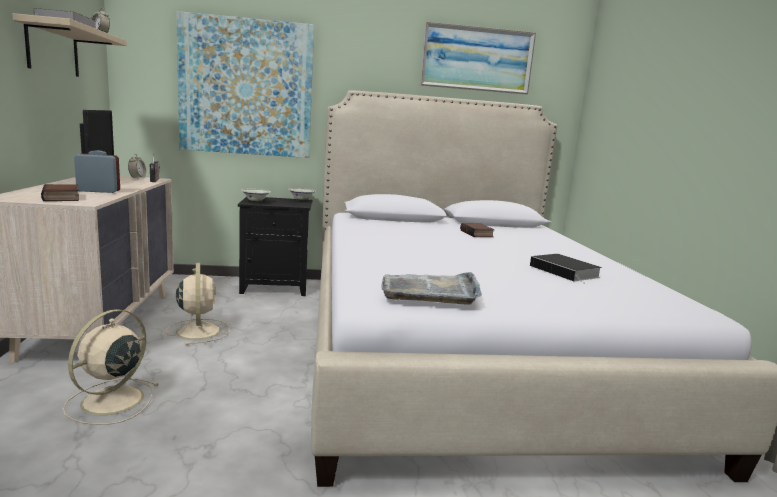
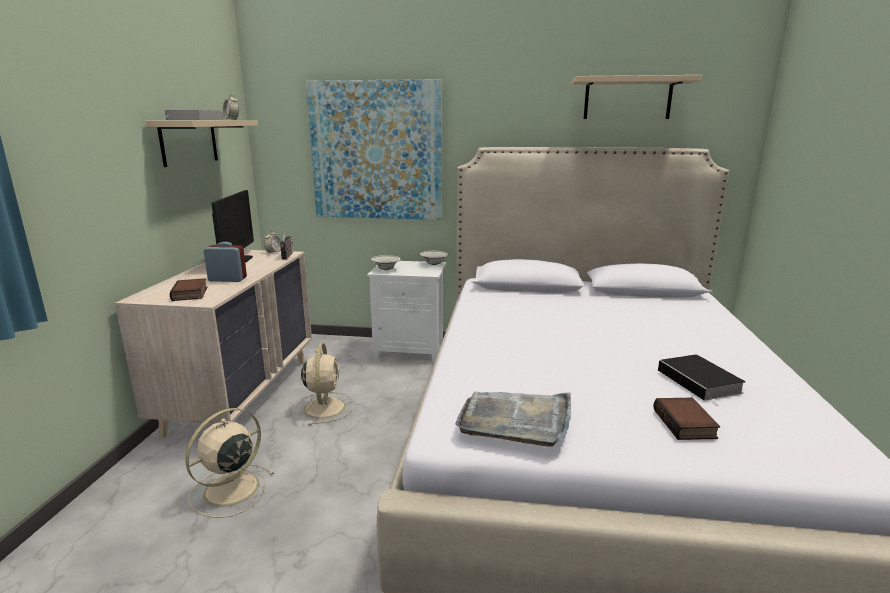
camera: 15 degrees right, 5 degrees up
(276, 286) = (411, 351): black nightstand -> white nightstand
(477, 59) = (627, 99): picture -> beige shelf
(477, 234) = (615, 311): book -> book (686, 424)

